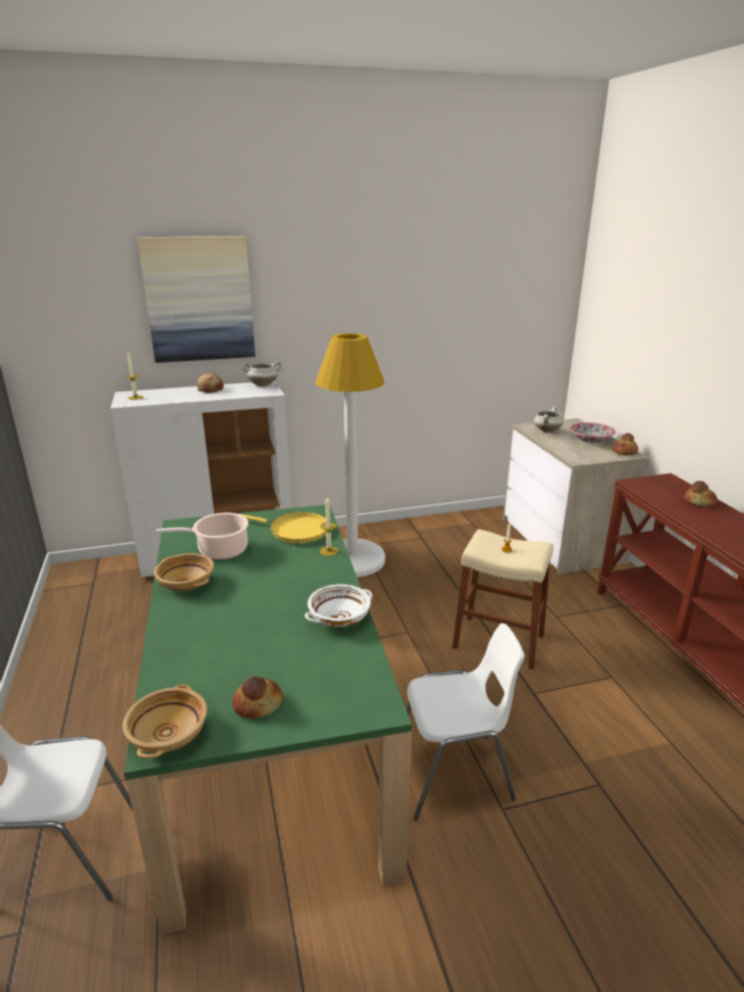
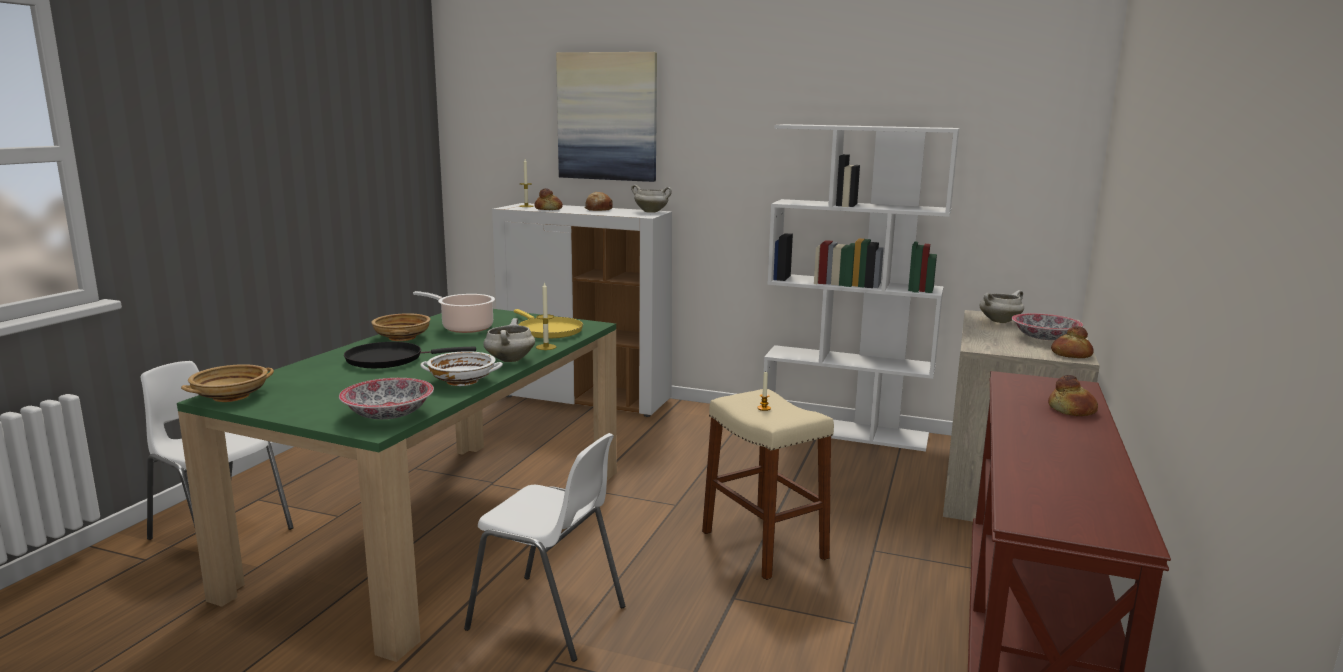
camera: 35 degrees right, 10 degrees down
(229, 616) = (390, 359): none -> black frying pan
(257, 703) = (308, 401): bread -> bread (549, 209)
(329, 577) = (509, 360): none -> white cooking pot
(352, 559) = (709, 435): white floor lamp -> none
(357, 686) = (389, 414): none -> bowl
(431, 525) = (845, 431): none -> white bookcase

